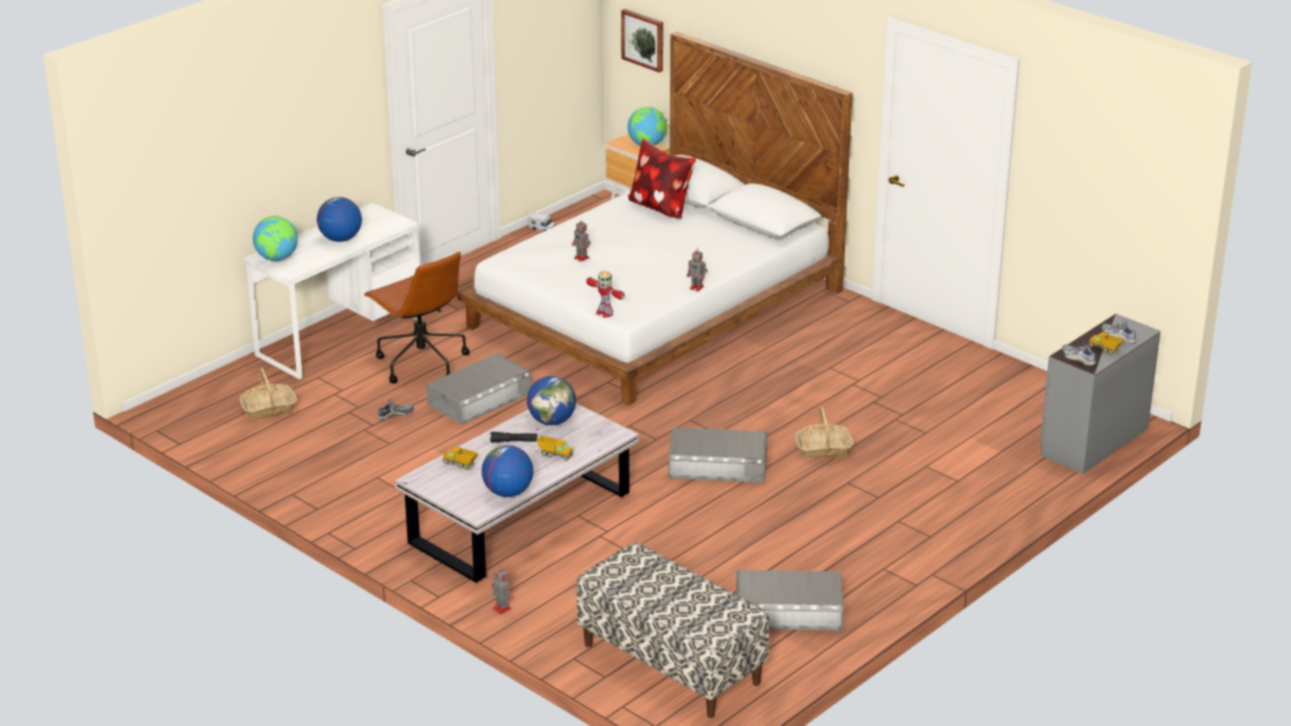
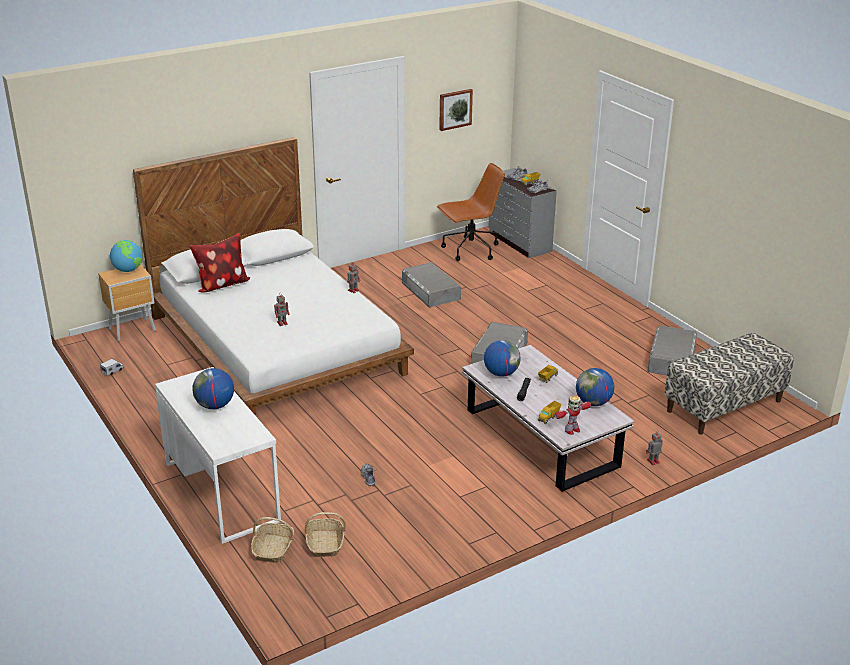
camera: 75 degrees left, 0 degrees up
(277, 258) = (229, 441): globe -> none
(421, 363) = (293, 455): brown office chair -> brown office chair (470, 250)
(480, 398) = (364, 434): grey storage box -> grey storage box (431, 291)
(604, 313) = (369, 327): toy robot -> toy robot (572, 430)
(643, 39) = (94, 194): picture -> picture (455, 109)
(823, 450) = (496, 317): basket -> basket (273, 549)

